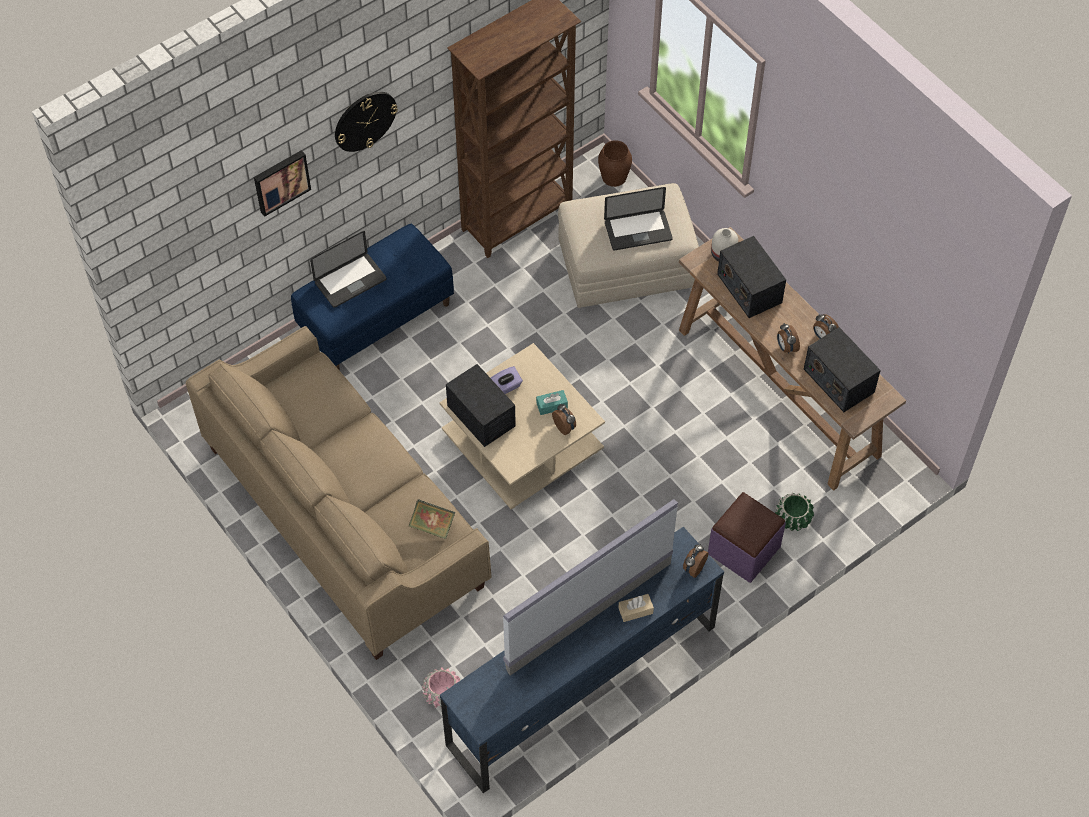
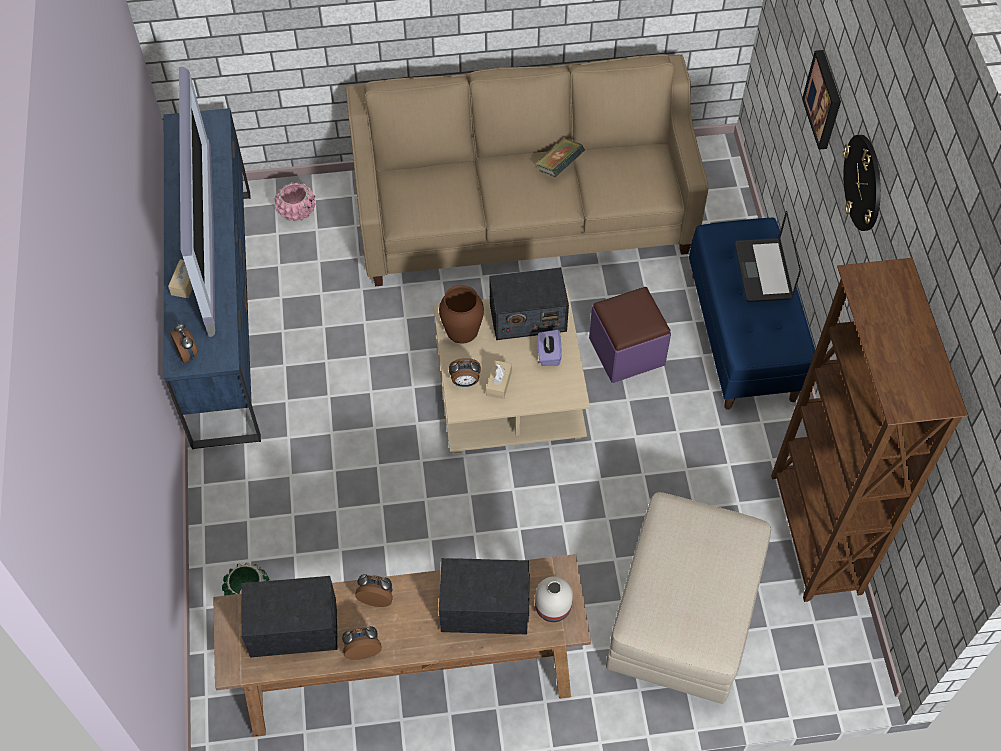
camera: 120 degrees right, 0 degrees up
(432, 526) = (417, 203): book -> book (559, 167)
(552, 405) = (499, 383): turquoise tissue box -> beige tissue box
(614, 176) = (829, 675): brown vase -> brown vase (462, 329)
(638, 231) = (676, 580): laptop -> none
(744, 550) = (249, 524): purple ottoman -> purple ottoman (626, 351)

